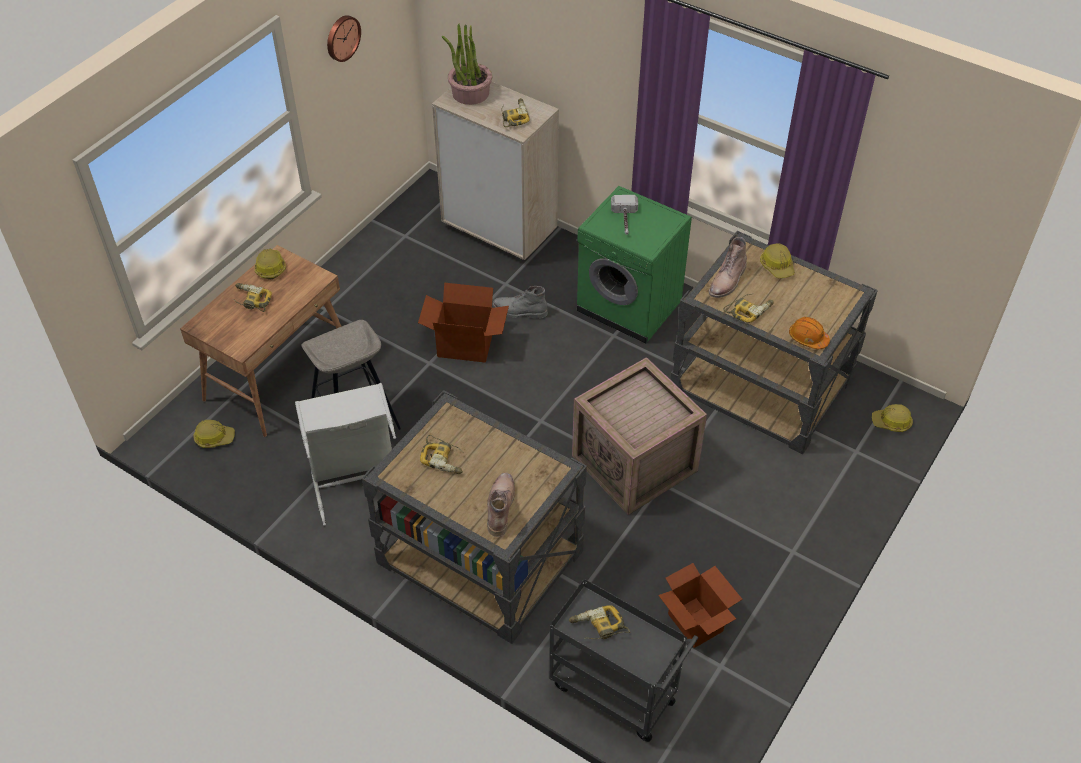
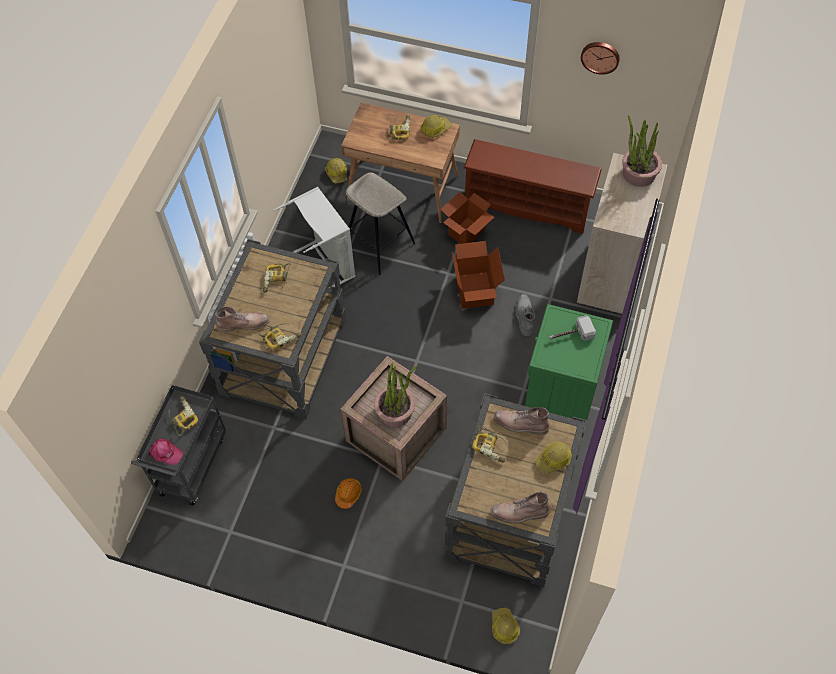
camera: 75 degrees right, 10 degrees up
(369, 269) = (528, 205): none -> brown shoe rack
(514, 116) = (622, 211): power drill -> power drill (281, 336)
(648, 656) = (165, 453): none -> pink cap
(651, 410) = (395, 411): none -> potted plant
(695, 623) = (262, 507): cardboard box -> cardboard box (466, 232)
(808, 338) = (473, 497): orange hard hat -> orange hard hat (348, 494)
(833, 307) = (519, 513): none -> brown boot

